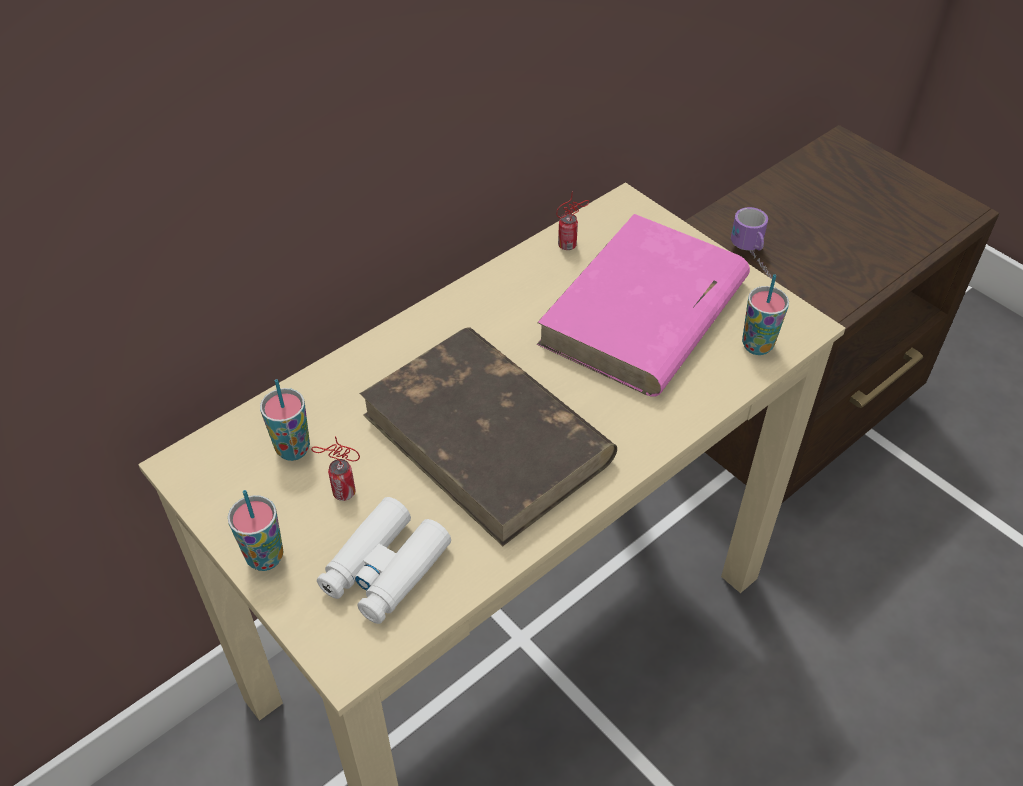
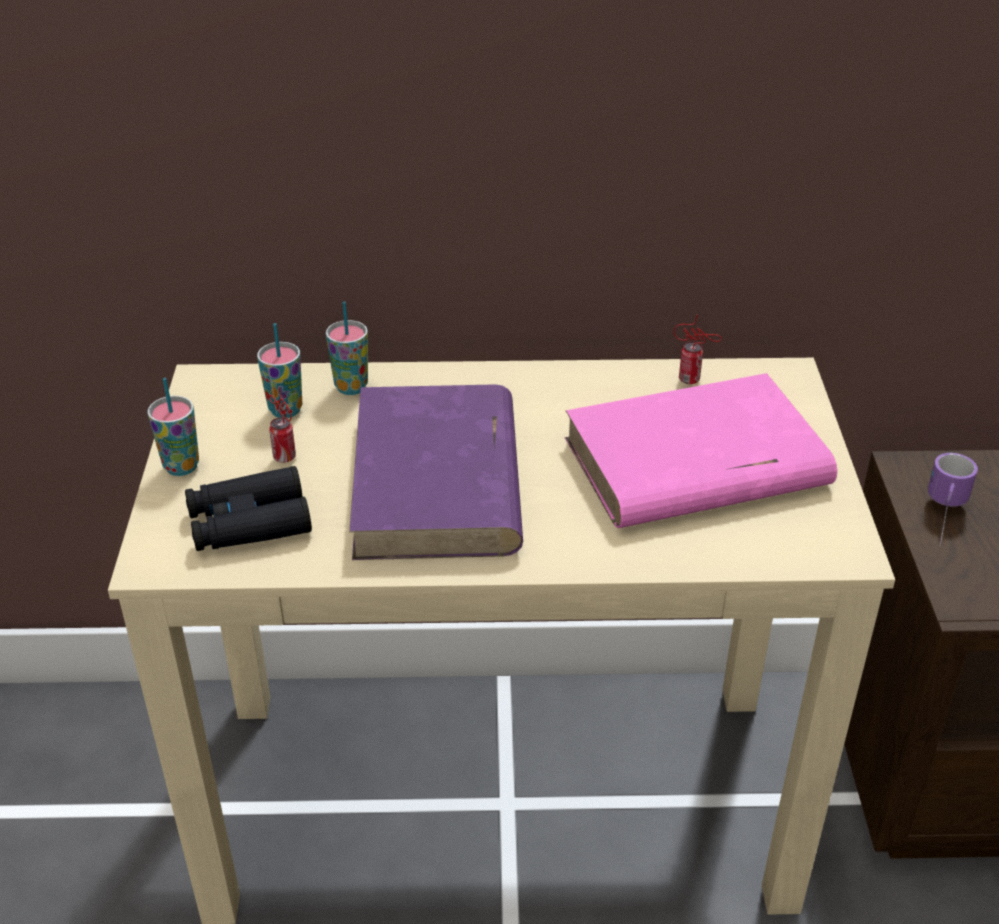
camera: 40 degrees right, 10 degrees down
(385, 569) = (249, 522): white binoculars -> black binoculars
(489, 439) = (437, 482): brown book -> purple book
(757, 345) = (775, 544): cup -> cup (351, 387)

